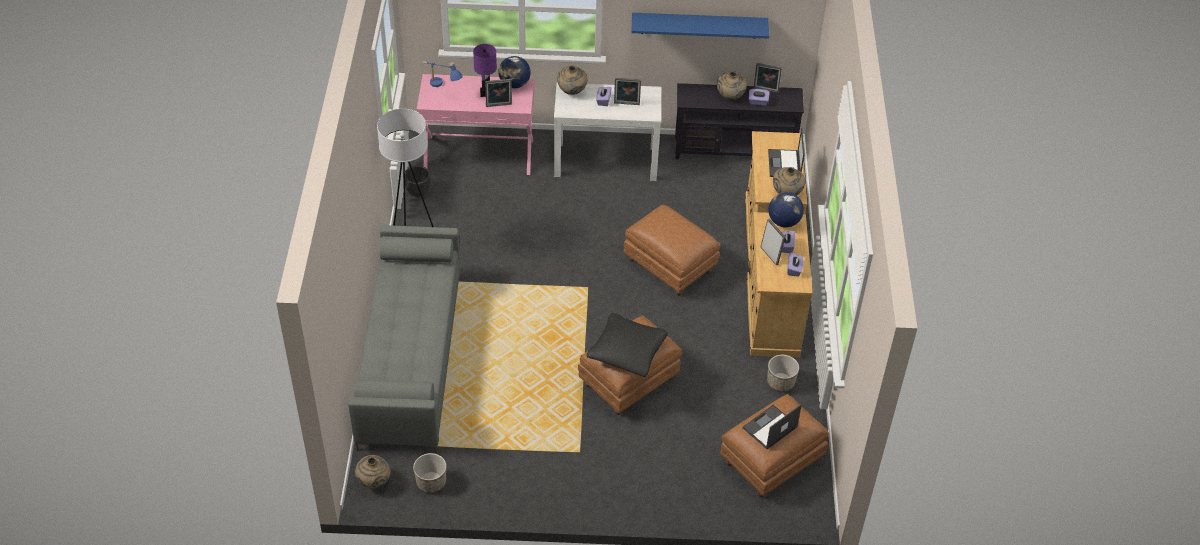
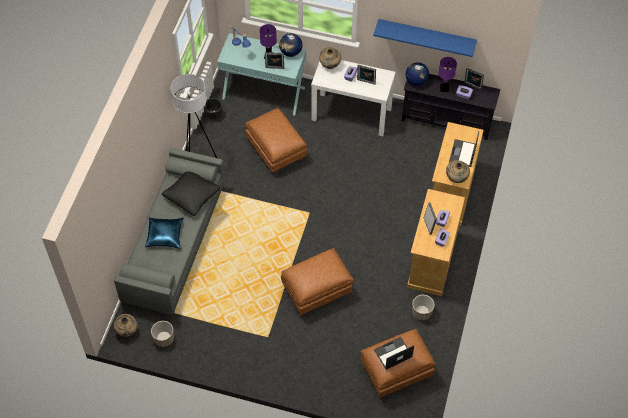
camera: 15 degrees right, 10 degrees up
(402, 338) = (165, 235): none -> blue pillow
(479, 154) = (264, 93): pink console table -> turquoise console table
(627, 352) = (313, 276): black pillow -> black pillow (192, 195)
(671, 266) = (372, 207): brown ottoman -> brown ottoman (277, 151)
(730, 97) = (444, 88): beige vase -> purple table lamp
(783, 222) = (446, 200): globe -> globe (416, 81)

